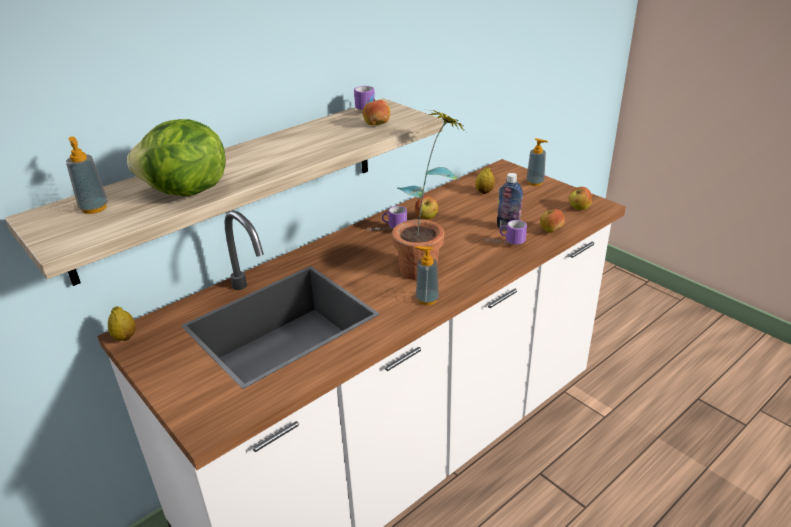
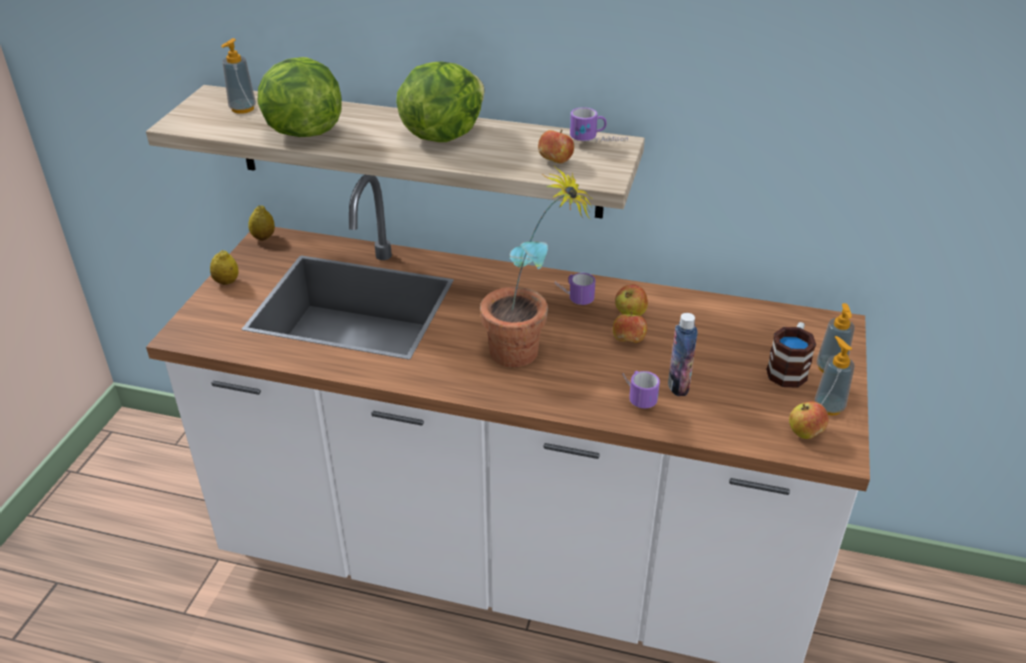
camera: 55 degrees right, 5 degrees up
(282, 146) = (442, 134): none -> lettuce
(427, 299) = (462, 380): soap dispenser -> soap dispenser (829, 407)
(484, 192) = (748, 334): lemon -> lemon (226, 282)
(525, 193) = (788, 369): none -> mug
(551, 230) = (711, 425): apple -> apple (628, 341)

